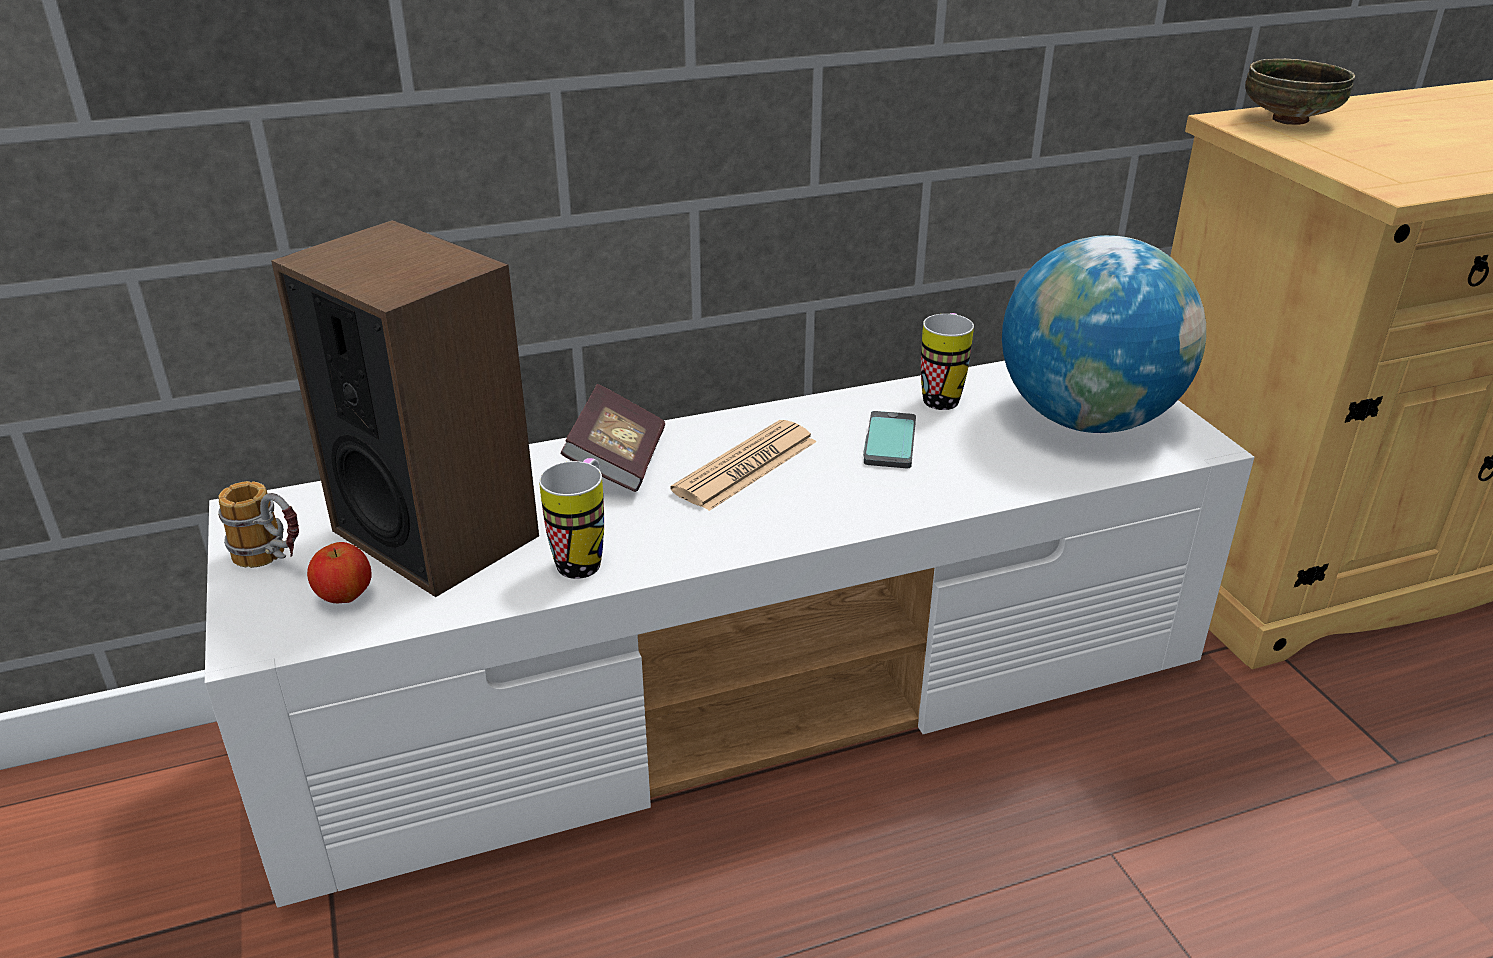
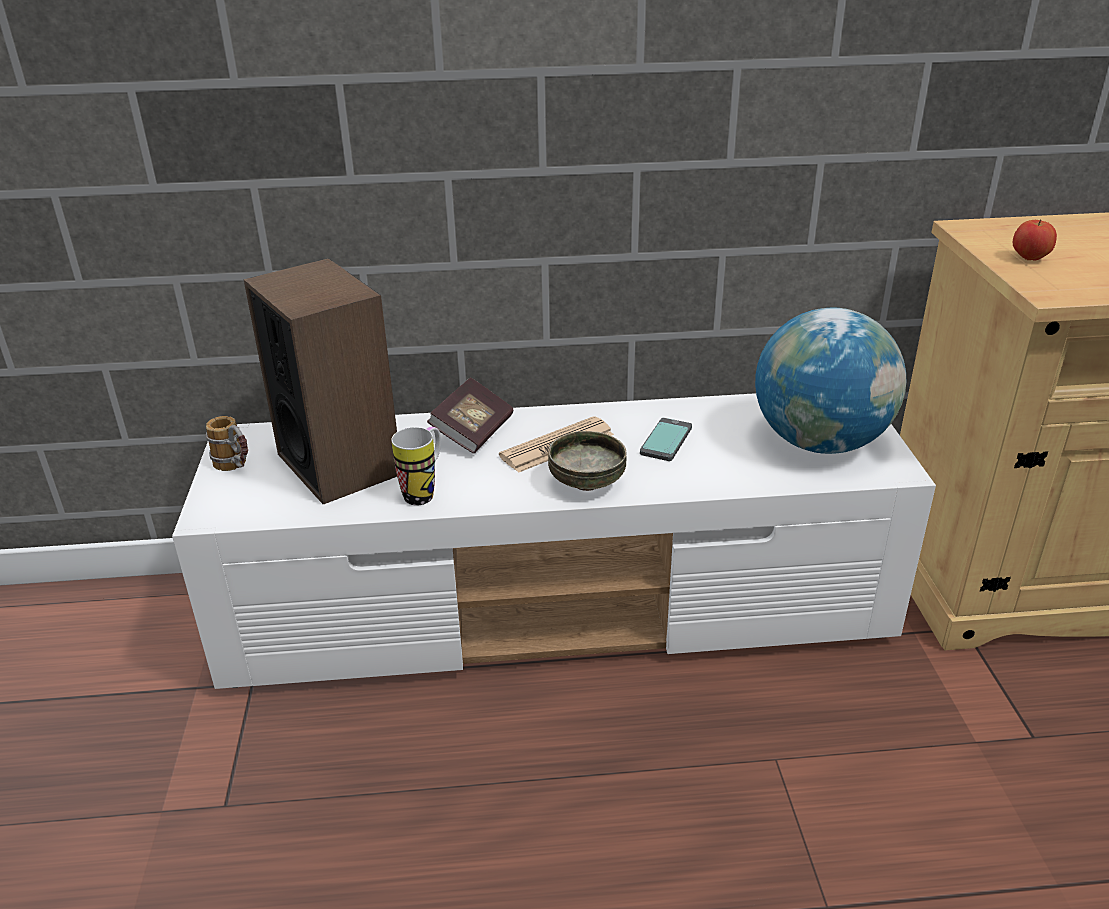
camera: 15 degrees right, 0 degrees up
(345, 597) = (269, 496): apple -> apple (1029, 258)
(942, 395) = (721, 412): mug -> none
(1288, 120) = (1010, 230): bowl -> bowl (585, 483)

